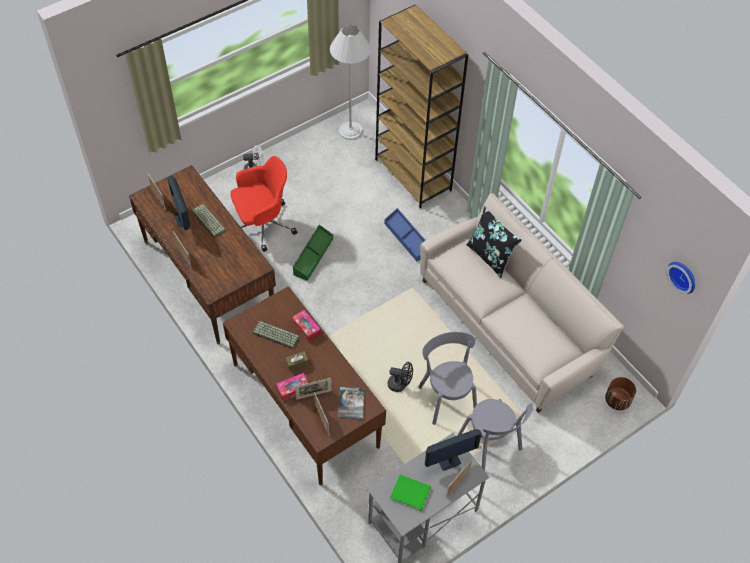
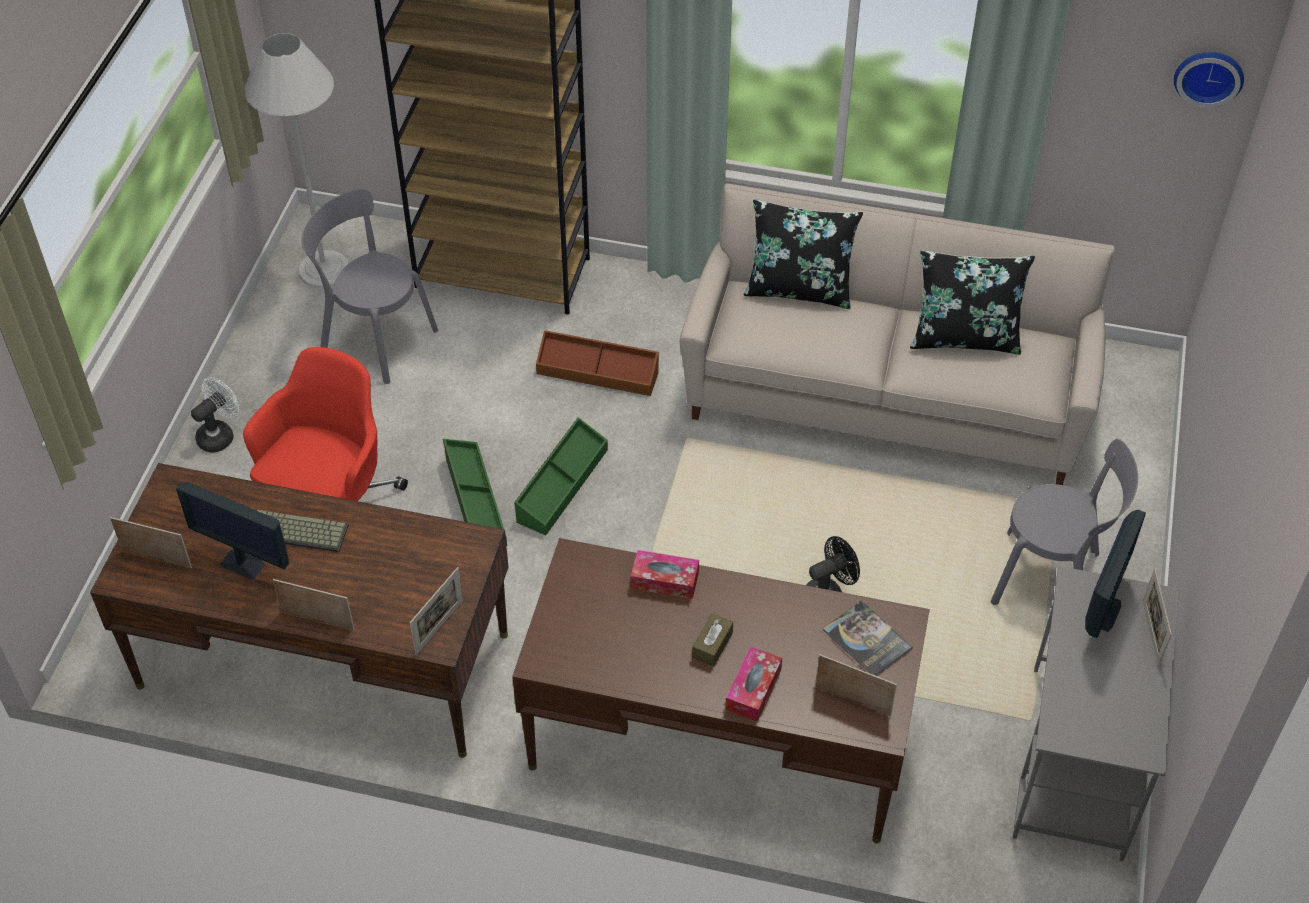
camera: 40 degrees left, 5 degrees down
(275, 335) = (627, 629): keyboard -> none
(313, 395) = (795, 673): picture frame -> picture frame (439, 627)
(349, 272) = (561, 485): none -> green storage box
(407, 238) = (598, 372): blue storage box -> brown storage box
(409, 491) = (1100, 701): green book -> none
(446, 396) = (914, 560): grey chair -> grey chair (375, 338)
(533, 321) = (964, 337): none -> black pillow
(617, 400) = (1142, 389): brown planter -> none

